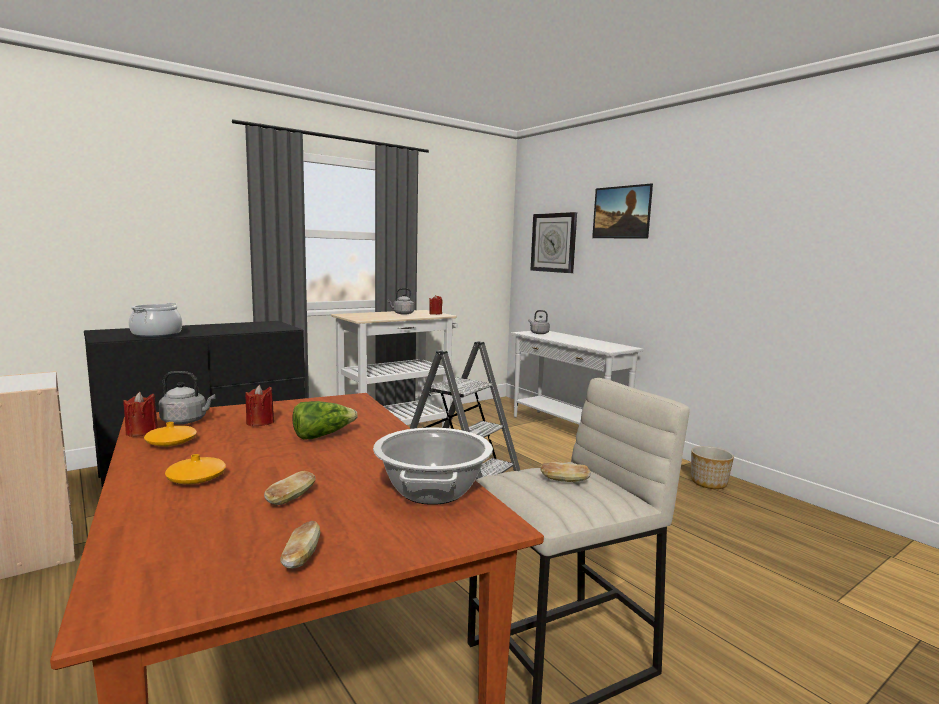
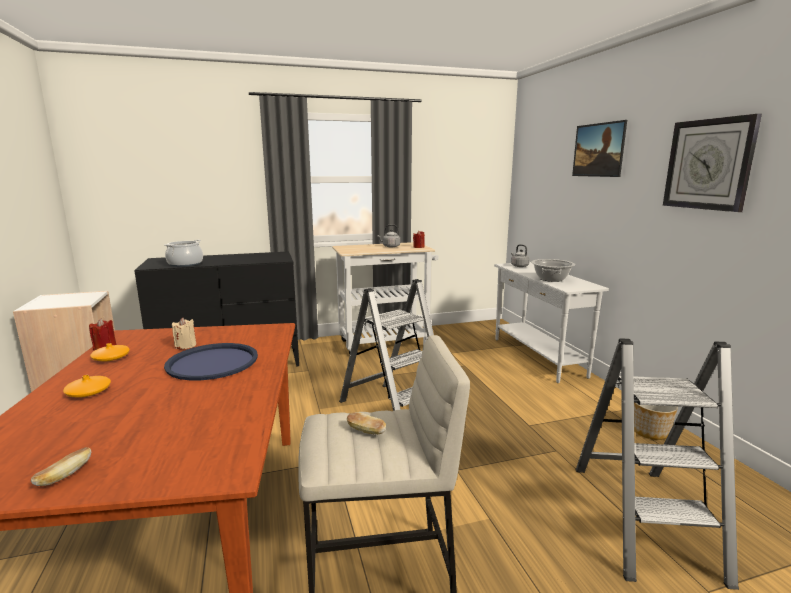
camera: 20 degrees right, 5 degrees up
(186, 421) = (141, 339): grey kettle -> none
(260, 423) = (185, 346): red candle -> beige candle
(291, 499) = (122, 420): bread -> none
(322, 435) = (212, 362): lettuce -> blue tray
(432, 490) = (224, 428): cooking pot -> cooking pot (551, 279)
(553, 242) = (542, 179): wall clock -> wall clock (708, 164)
(751, 554) = (642, 517): none -> grey step ladder

